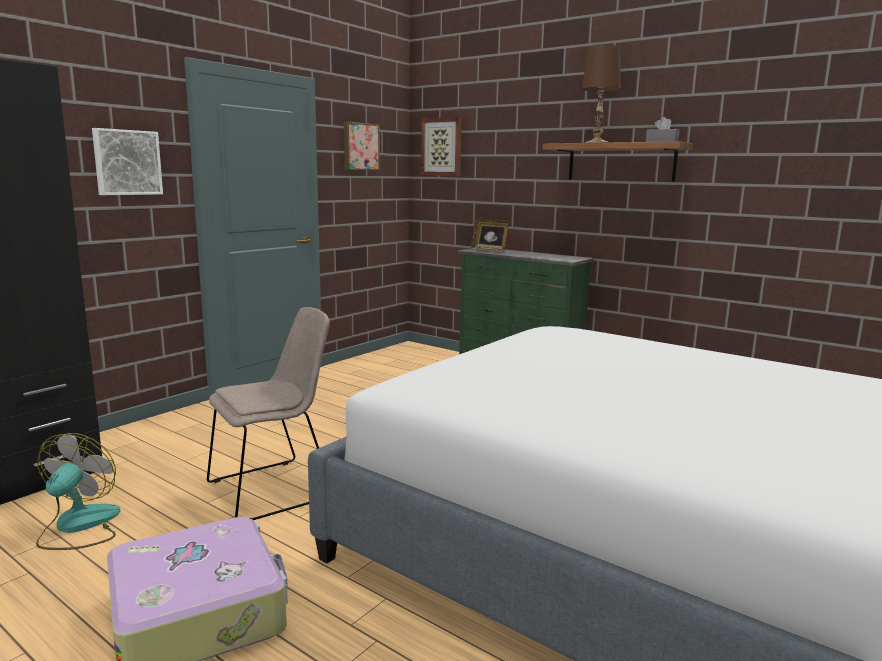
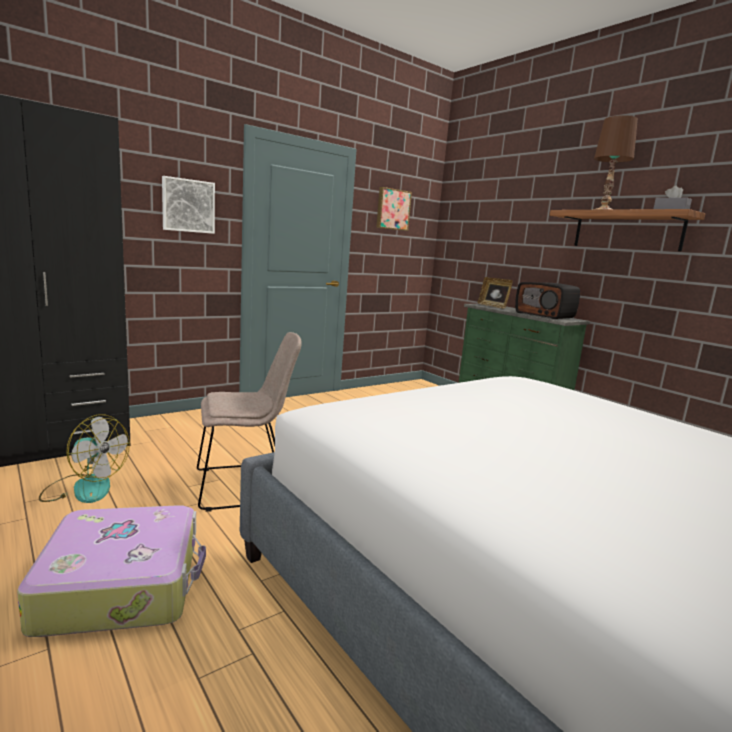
camera: 15 degrees right, 0 degrees up
(78, 527) = (84, 488): fan -> fan turned 90 degrees clockwise
(442, 147) = (465, 214): picture -> none
(548, 256) = (545, 315): none -> radio

